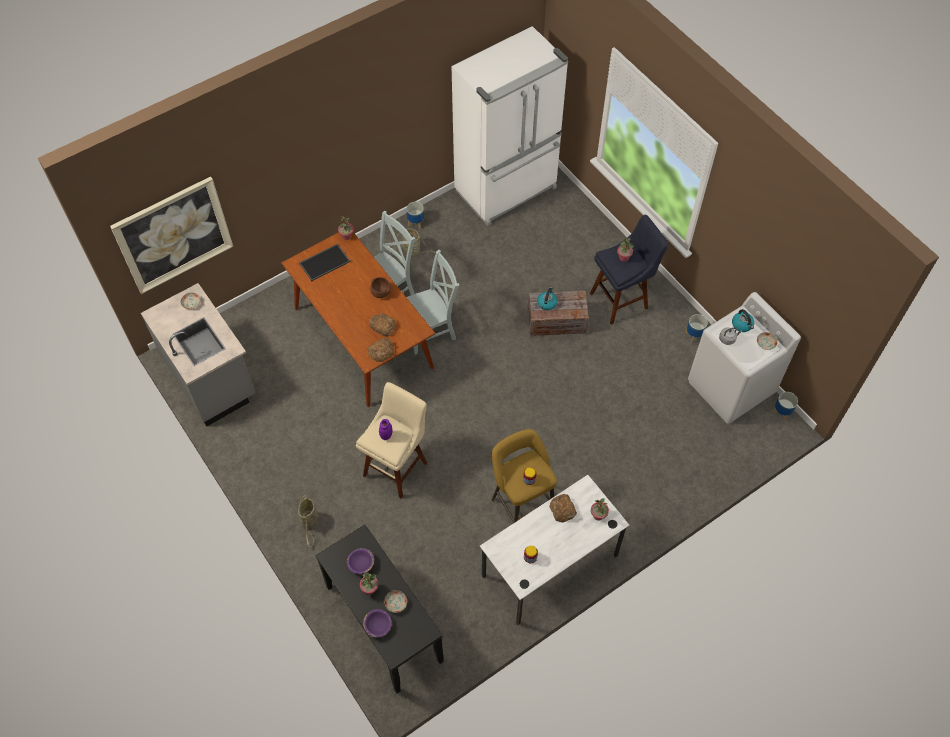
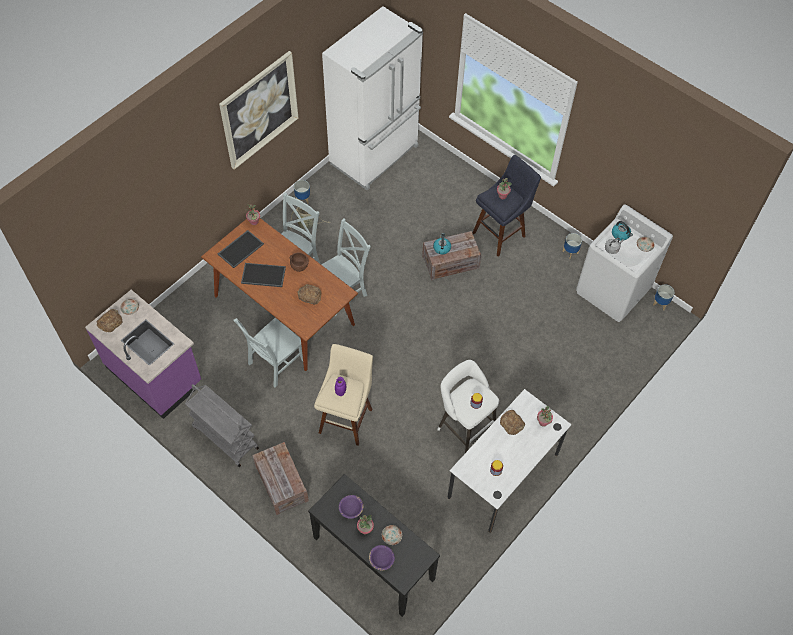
camera: 15 degrees left, 0 degrees up
(173, 235) = (105, 249): picture -> picture (259, 110)
(211, 378) = (155, 374): grey counter -> purple counter
(264, 459) = (224, 437): none -> grey cart
(309, 521) = (281, 483): basket -> crate
(337, 392) = (274, 363): none -> grey chair
(339, 295) = (263, 275): none -> tray
(381, 351) = (314, 318): bread -> bread (110, 322)
(521, 504) = (464, 428): yellow stool -> white stool

